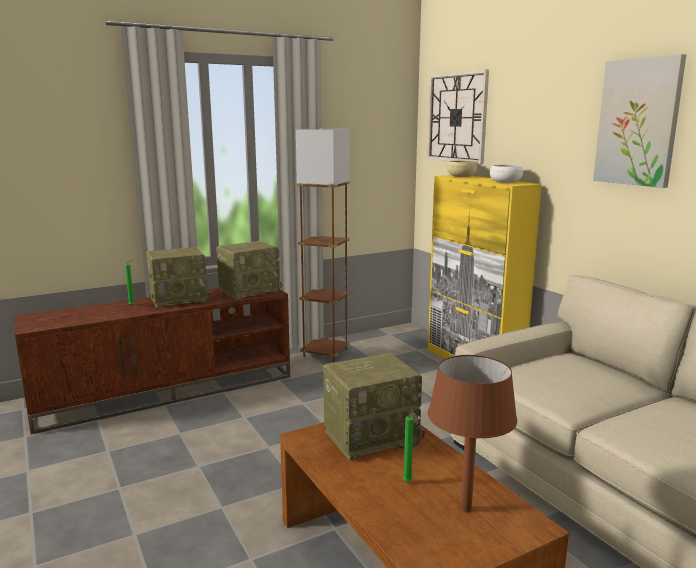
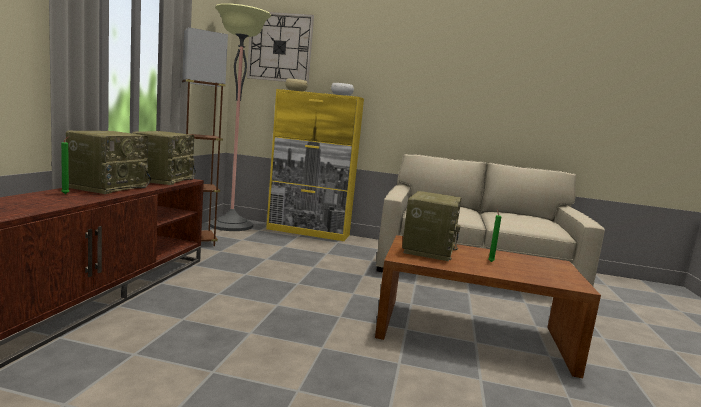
camera: 50 degrees left, 5 degrees down
(396, 337) = (231, 225): none -> floor lamp
(466, 509) = (531, 264): brown table lamp -> none
(638, 122) = (435, 62): picture -> none

